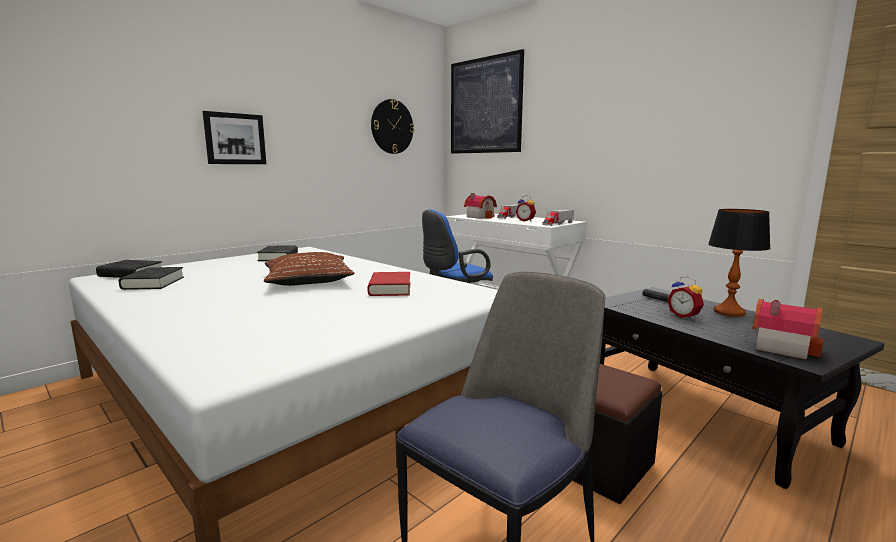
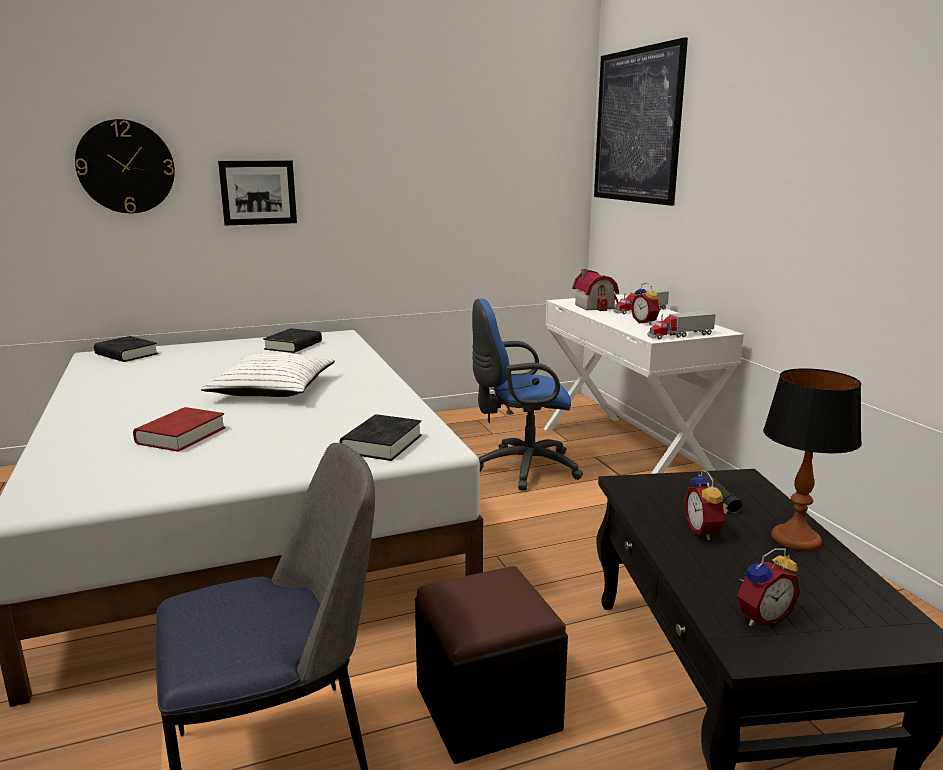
camera: 25 degrees right, 5 degrees up
(153, 283) = (128, 371): black book -> black book (382, 444)
(308, 280) = (272, 389): brown pillow -> white pillow
(390, 289) = (336, 418): red book -> red book (181, 435)
(392, 126) = (492, 161): wall clock -> wall clock (126, 167)
(780, 346) = (761, 617): toy house -> alarm clock

